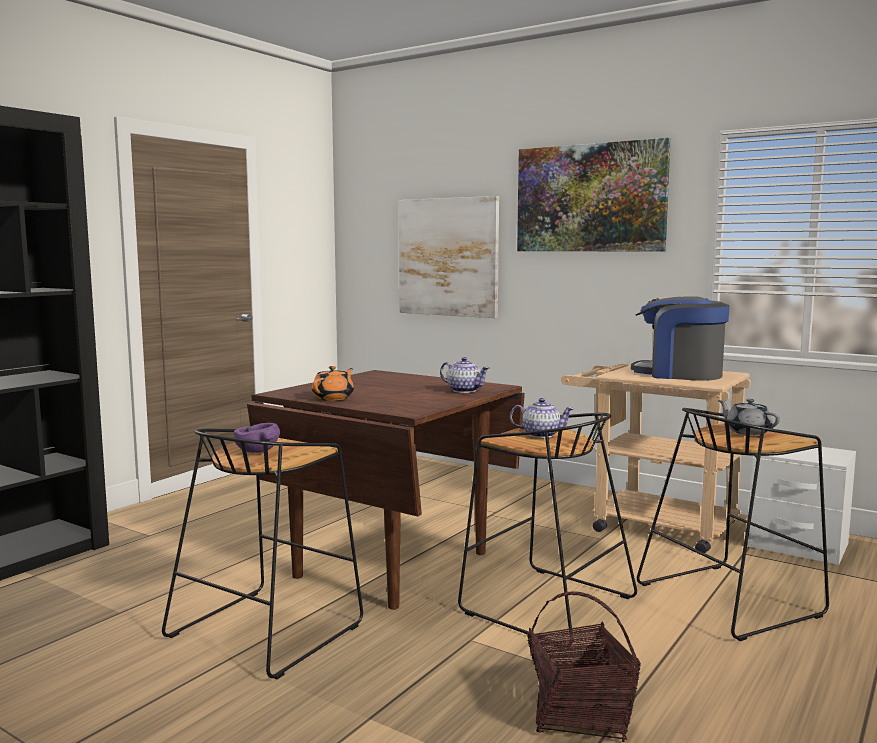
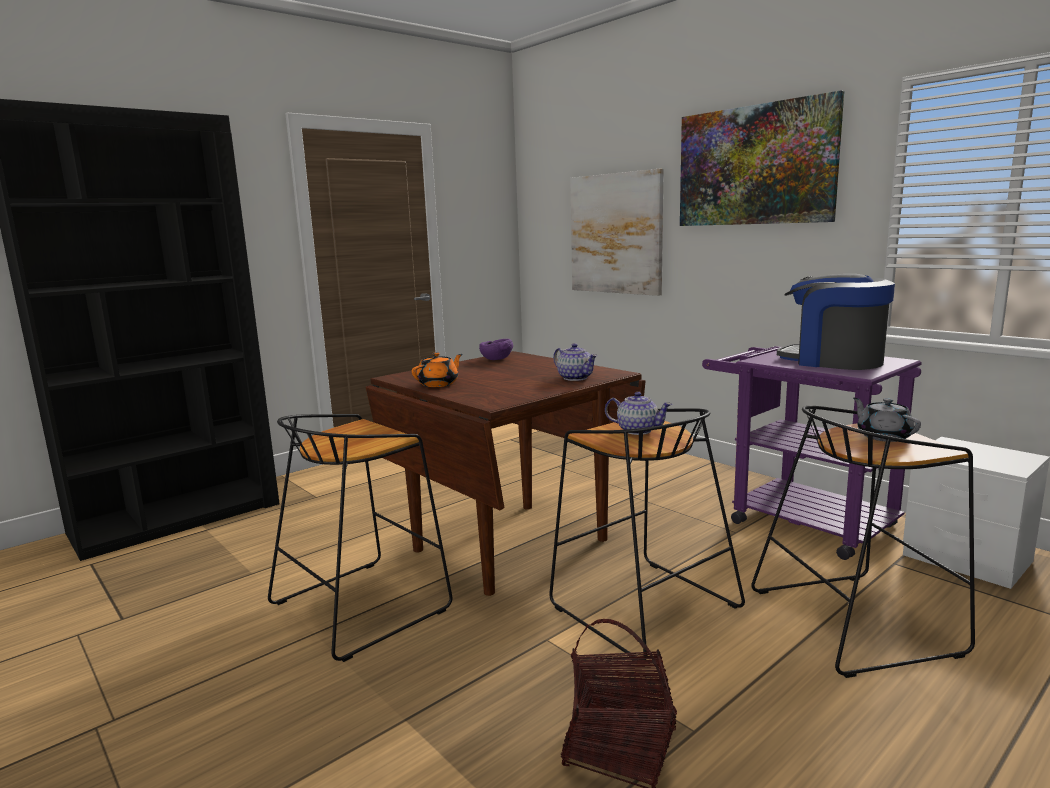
camera: 15 degrees right, 5 degrees up
(257, 451) = (343, 438): purple bowl -> purple bowl (496, 359)
(651, 525) = (798, 520): beige cart -> purple cart

